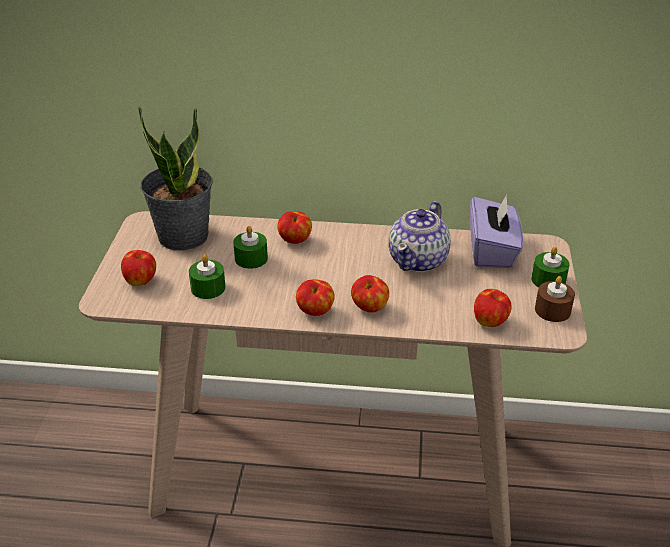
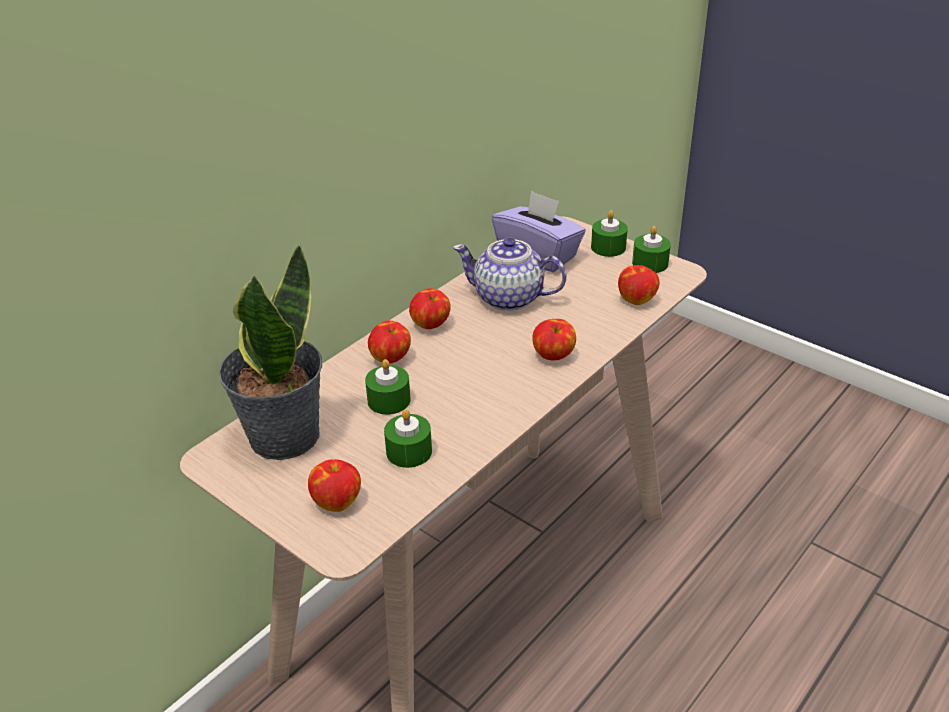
camera: 55 degrees left, 0 degrees up
(315, 312) = (527, 392): apple -> apple (431, 325)
(419, 260) = (509, 298): teapot -> teapot turned 135 degrees clockwise
(552, 310) = (650, 263): brown candle -> green candle

